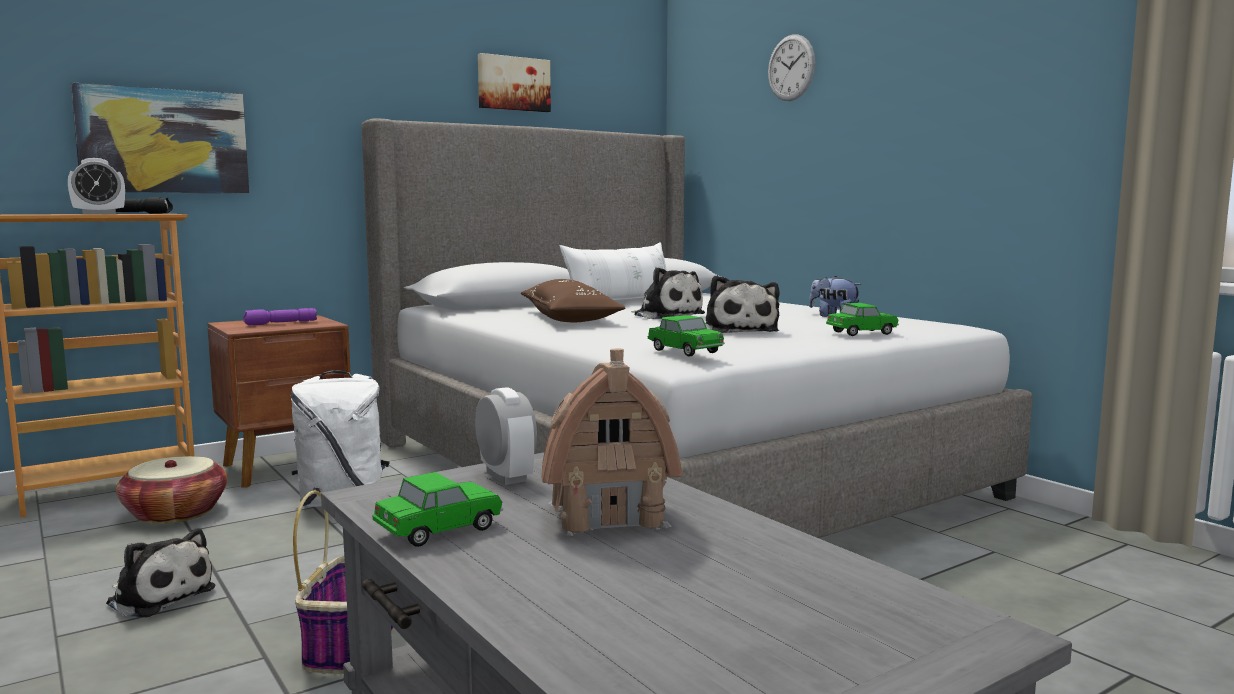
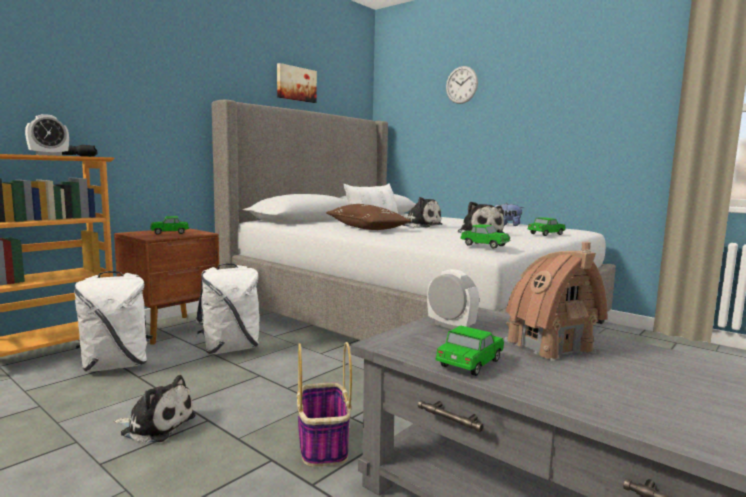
camera: 15 degrees left, 0 degrees up
(164, 141) = (84, 106): picture -> none
(175, 513) = (116, 365): basket -> white backpack
(280, 323) = (169, 233): purple flashlight -> toy car

